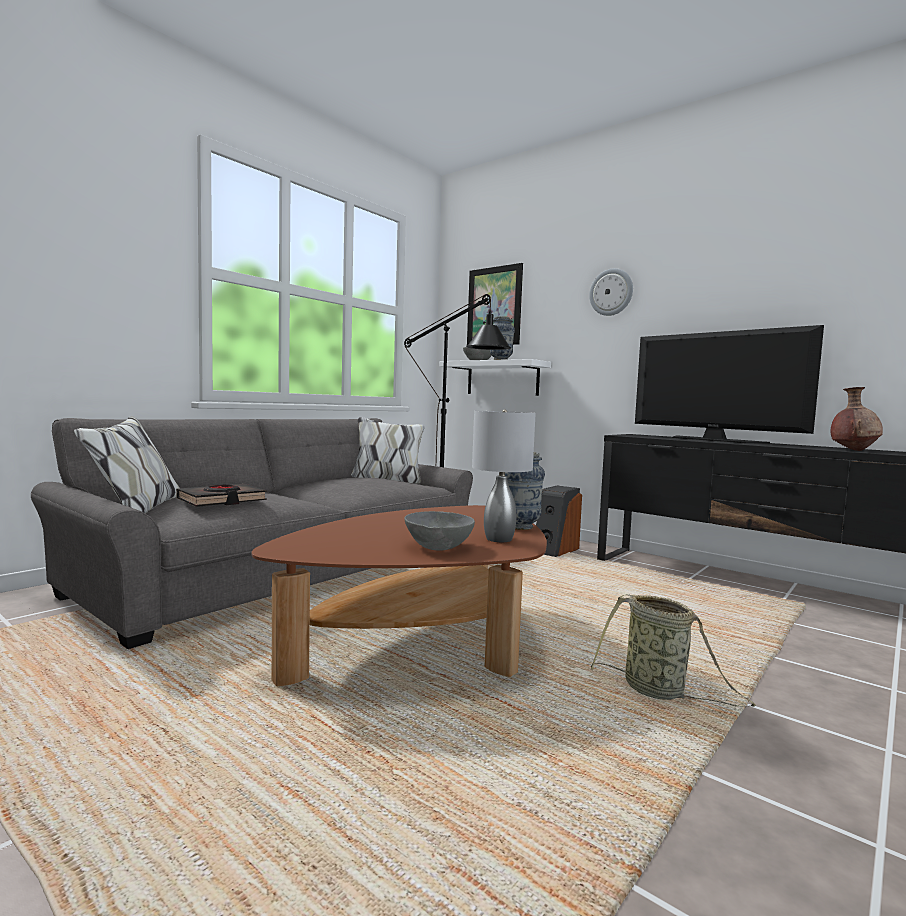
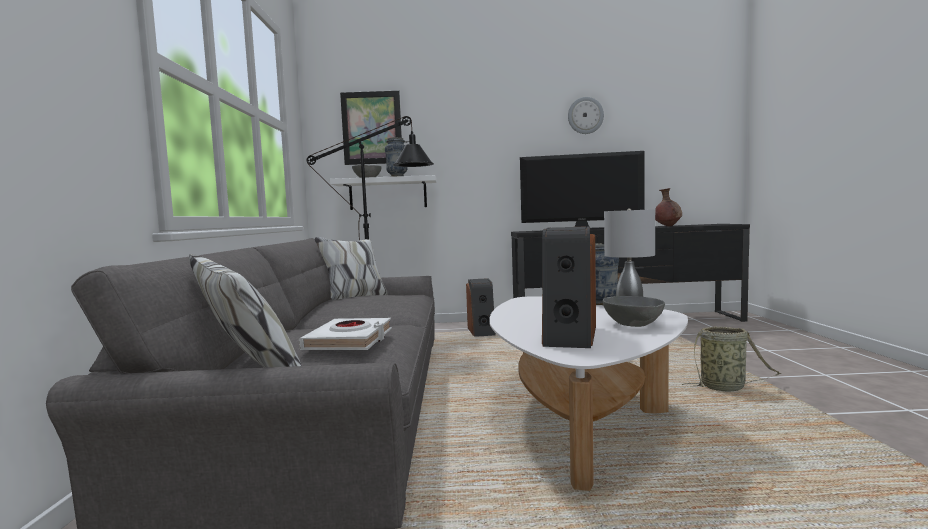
camera: 40 degrees left, 0 degrees up
(222, 501) = (350, 340): black book -> white book
(351, 538) = (568, 335): none -> speaker
(422, 643) = (578, 417): brown coffee table -> white coffee table
(611, 292) = (484, 122): wall clock -> wall clock (585, 115)

